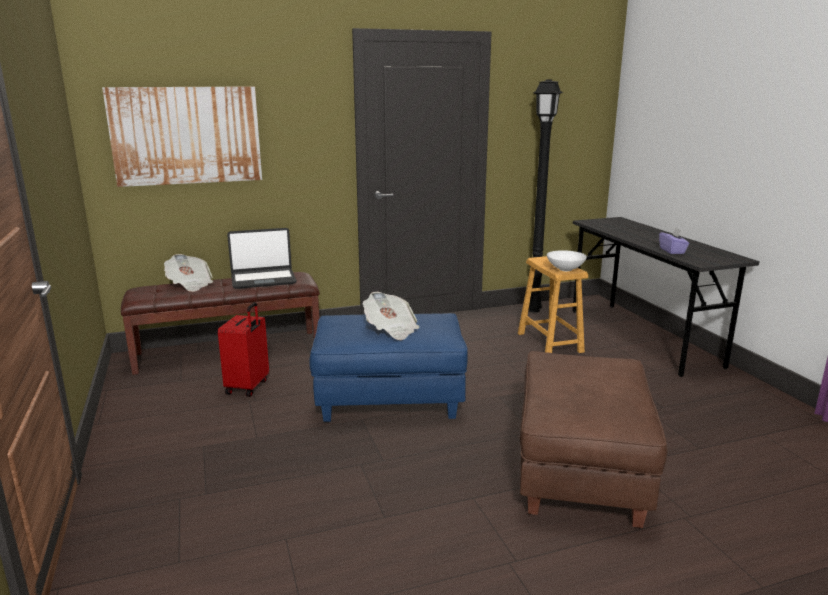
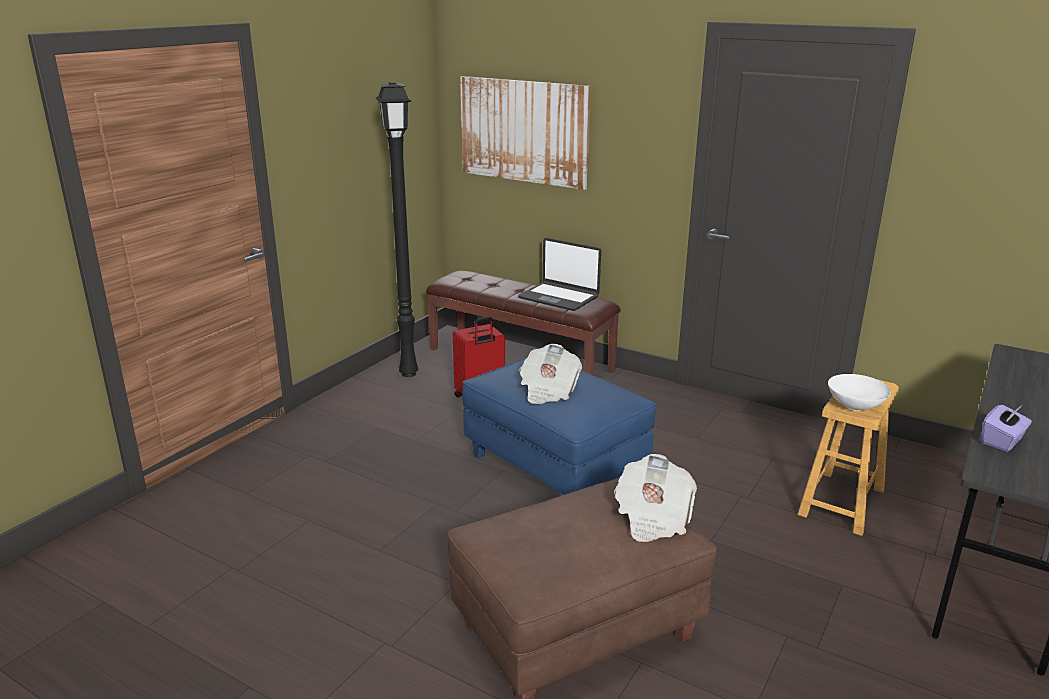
camera: 50 degrees right, 5 degrees up
(190, 285) = (499, 282): newspaper -> newspaper (652, 518)
(535, 310) = (913, 457): black floor lamp -> black floor lamp (410, 374)

